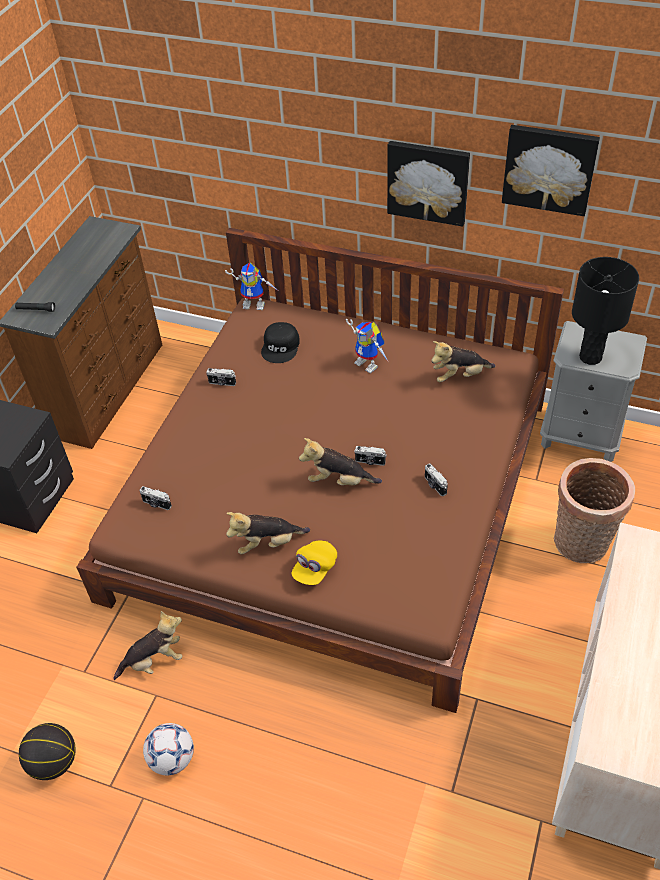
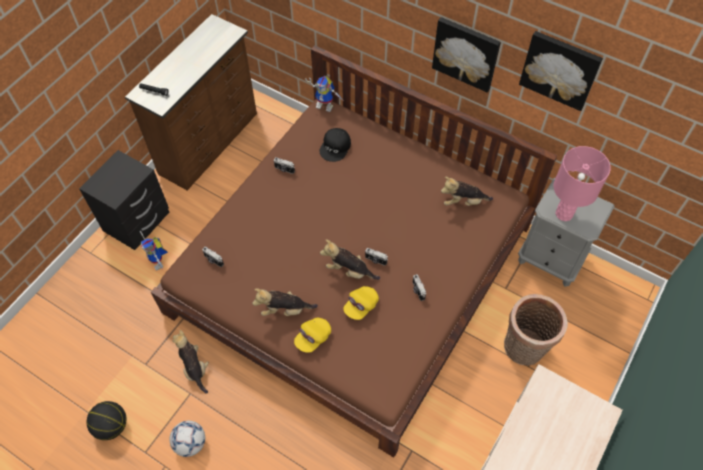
camera: 10 degrees right, 10 degrees up
(154, 660) = (194, 367): plush toy -> plush toy turned 105 degrees counterclockwise
(367, 518) = (361, 306): none -> yellow cap
(370, 364) = (398, 176): toy robot -> toy robot (159, 262)
(590, 357) = (564, 213): black table lamp -> pink table lamp

